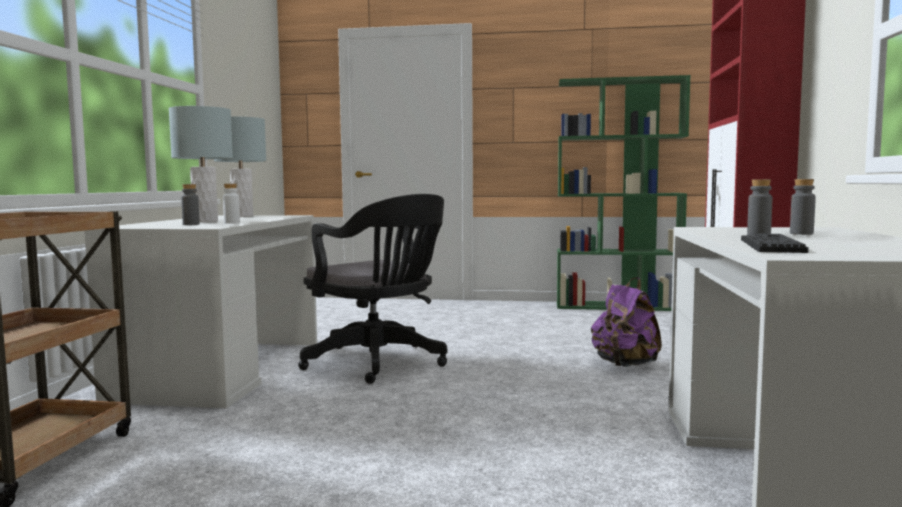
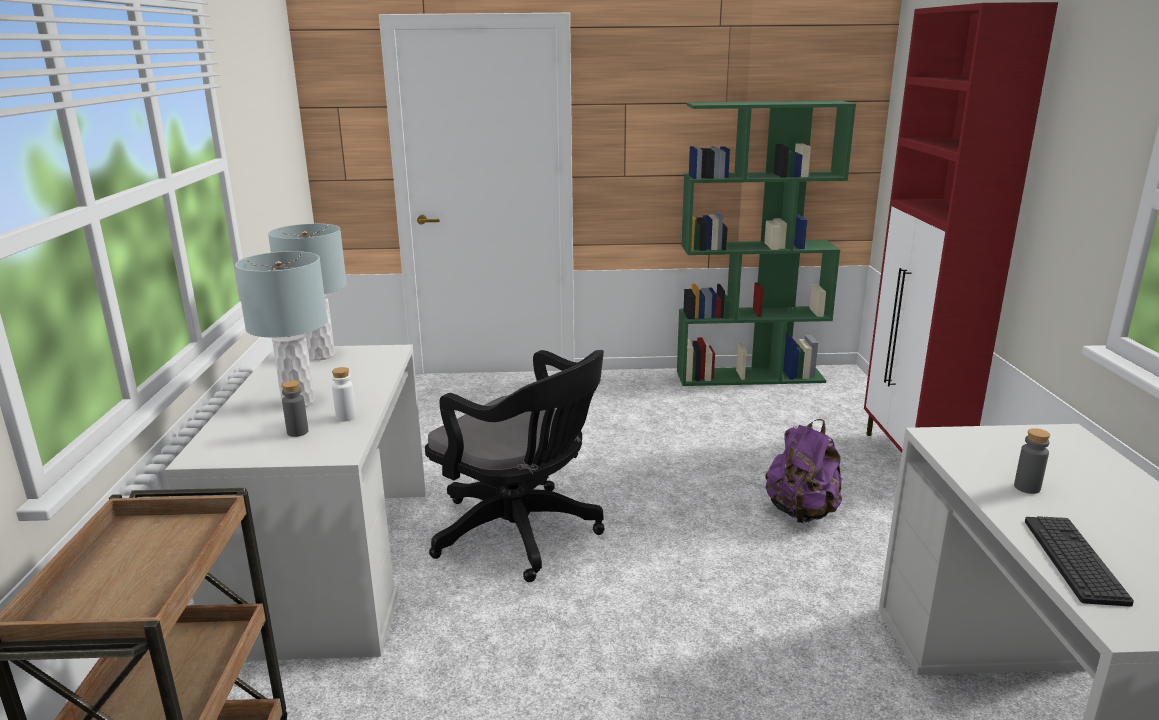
camera: 10 degrees left, 15 degrees up
(801, 233) = (1065, 476): grey bottle -> none

